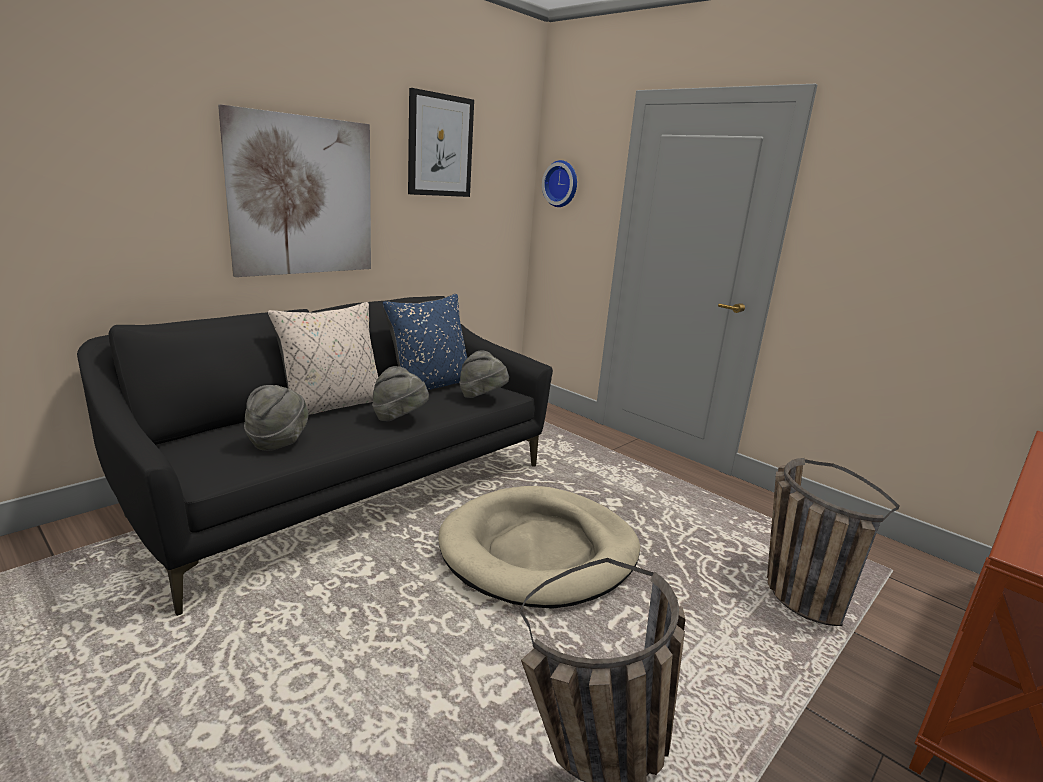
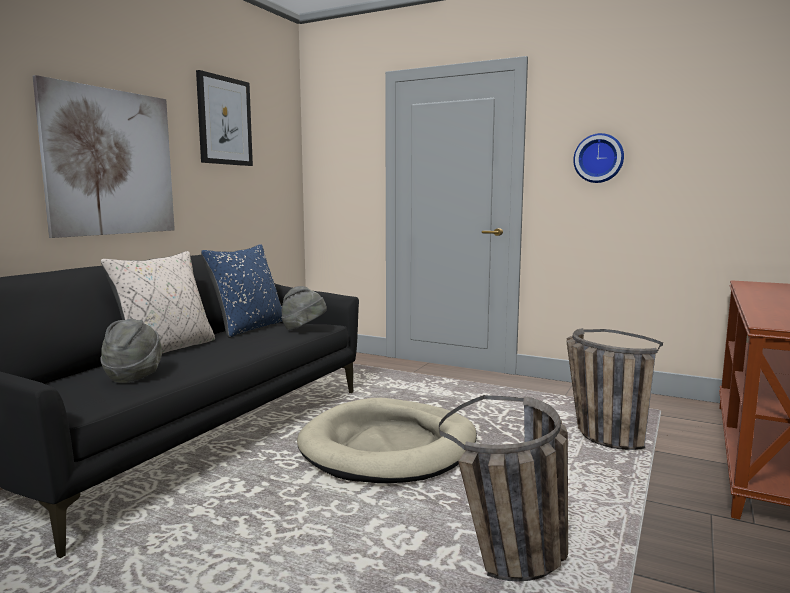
camera: 15 degrees left, 10 degrees down
(399, 418) = (239, 349): grey hat -> none
(562, 184) = (328, 153): wall clock -> wall clock (599, 158)

